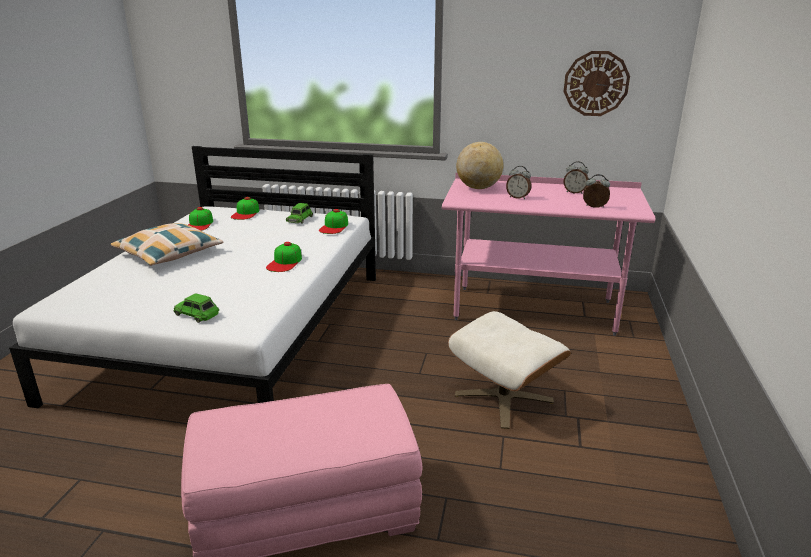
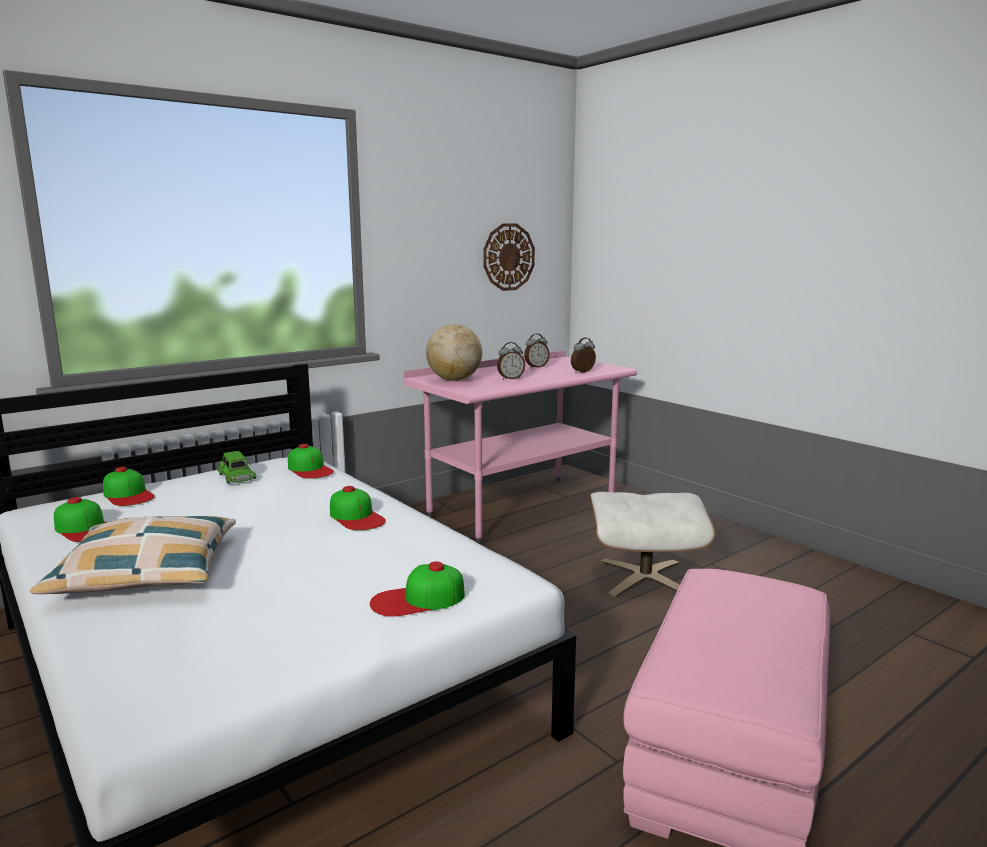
camera: 50 degrees left, 10 degrees down
(197, 314) = (417, 599): green toy car -> cap

